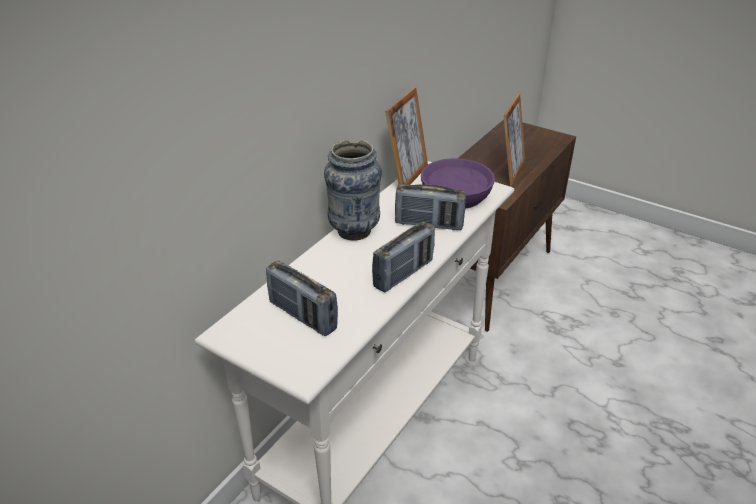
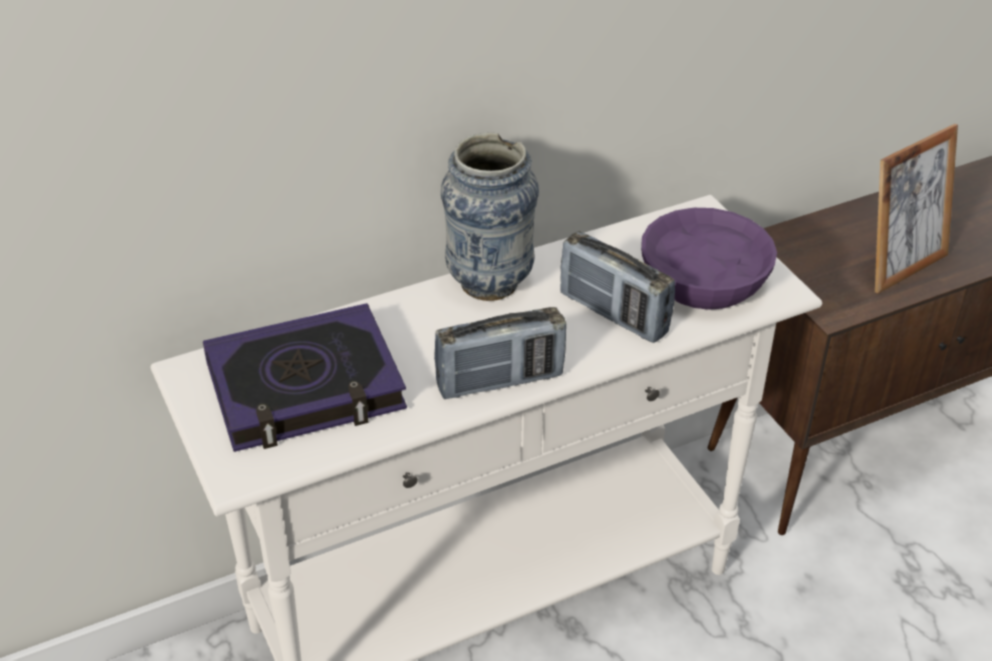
camera: 30 degrees right, 5 degrees up
(302, 316) = (305, 388): radio -> book
(407, 177) = (653, 218): picture frame -> none

